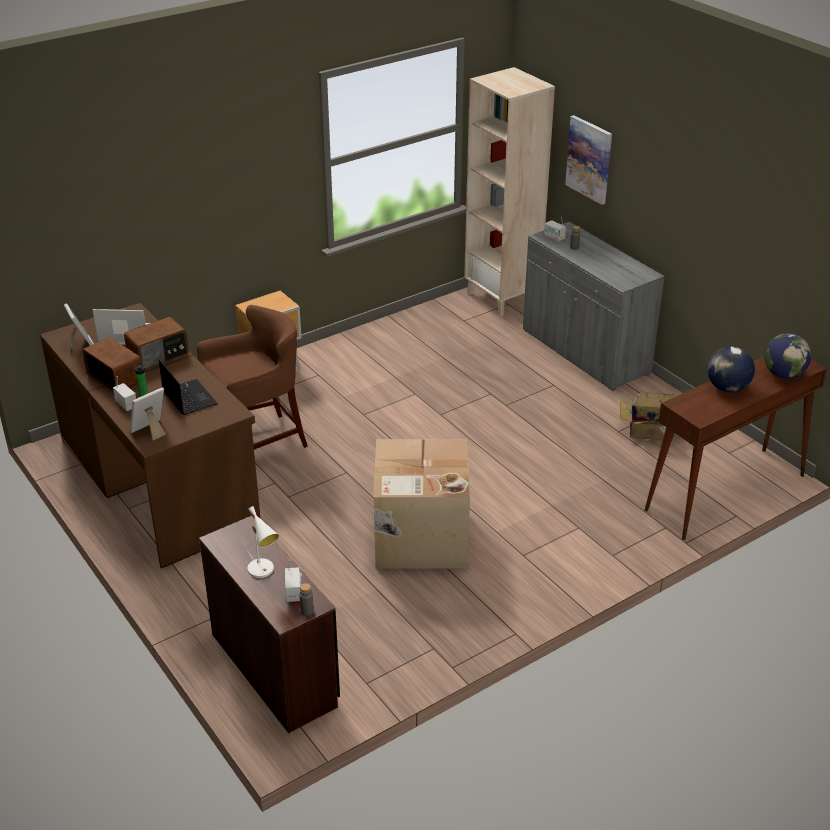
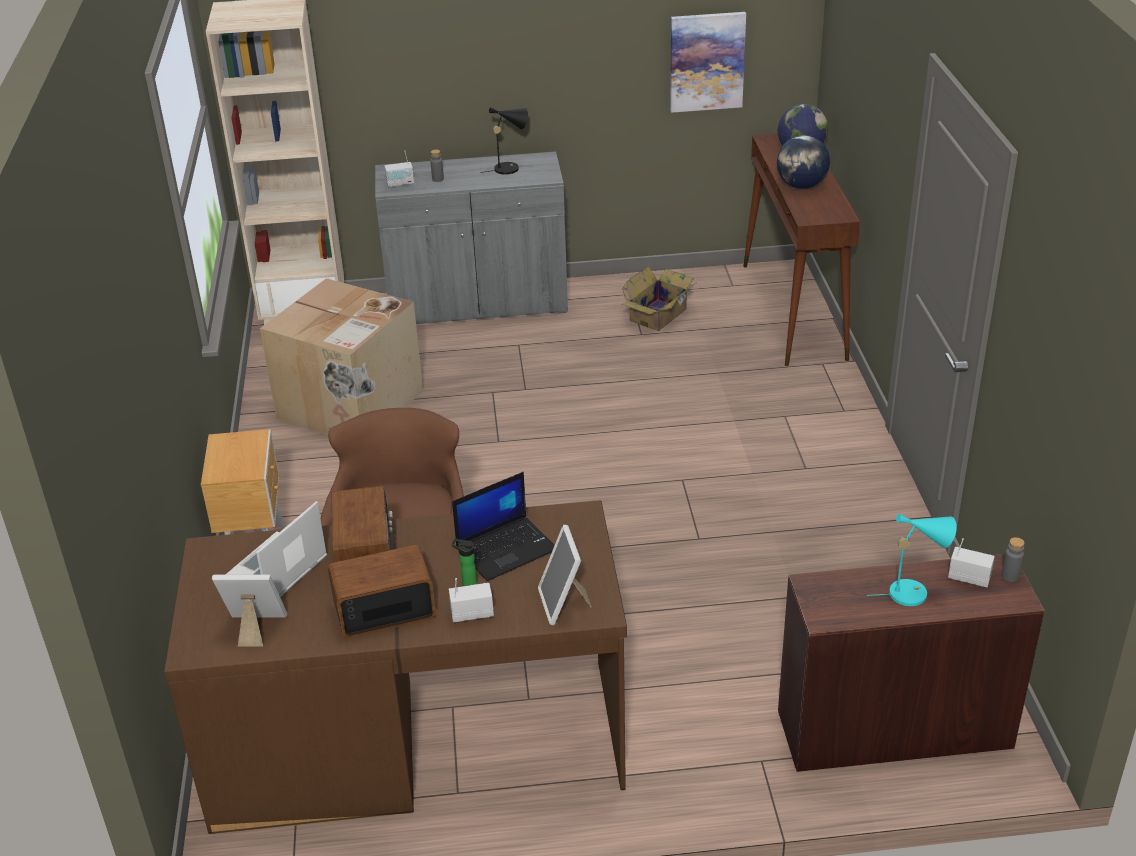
camera: 60 degrees left, 0 degrees up
(188, 397) = (507, 548): laptop -> laptop turned 150 degrees clockwise
(263, 571) = (913, 592): white table lamp -> turquoise table lamp
(419, 538) = (724, 533): cardboard box -> cardboard box (351, 406)
(589, 159) = (390, 68): picture -> picture (706, 61)
(619, 267) = (510, 168): none -> black table lamp

